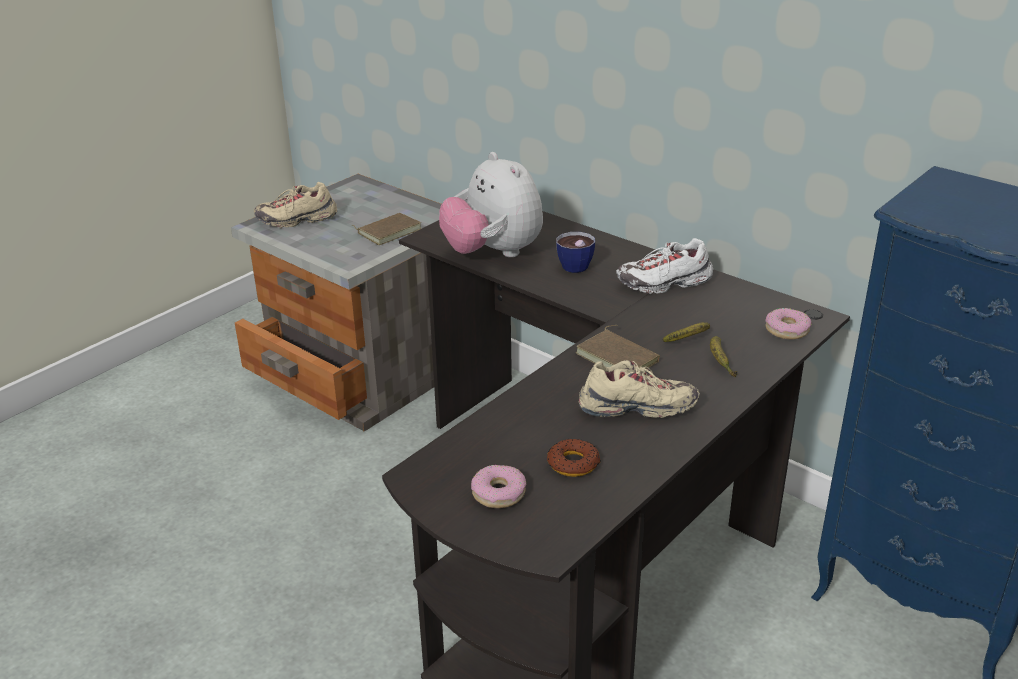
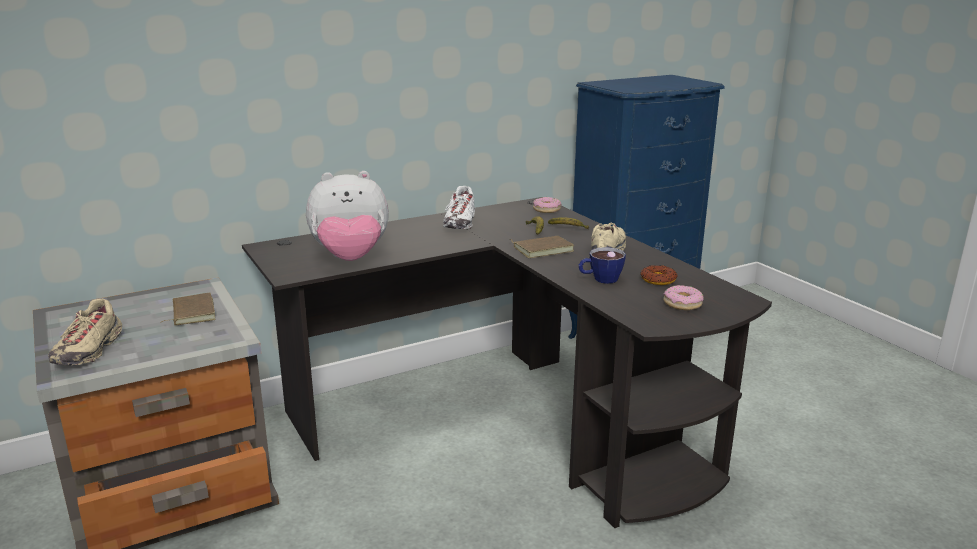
camera: 70 degrees left, 10 degrees down
(571, 264) = (401, 240): cup -> cup (600, 279)

